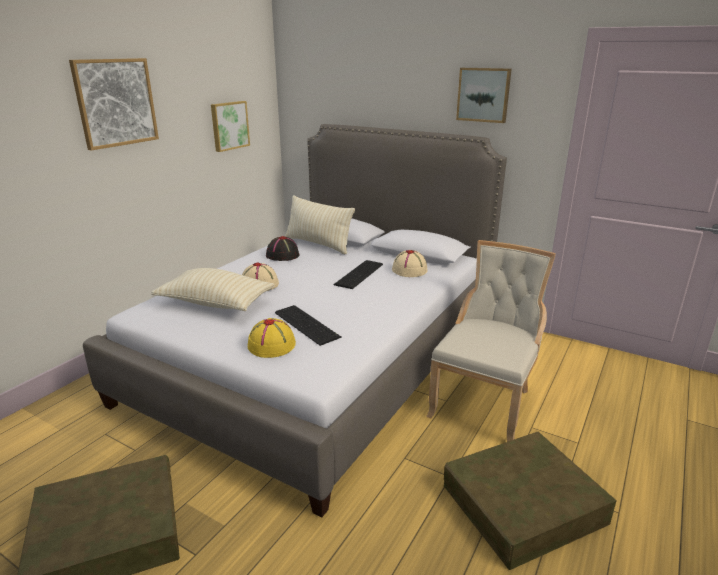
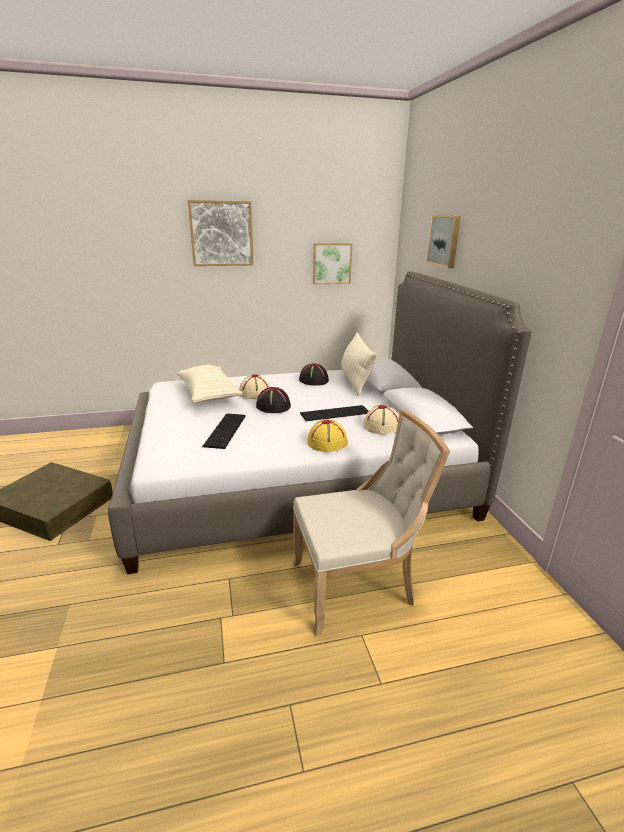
camera: 45 degrees right, 0 degrees up
(272, 345) = (181, 432): yellow hat -> yellow hat (327, 442)
(300, 289) = (273, 406): none -> black hat
(483, 95) = (530, 250): picture -> picture (445, 241)
(523, 504) = (242, 682): brown storage box -> none

